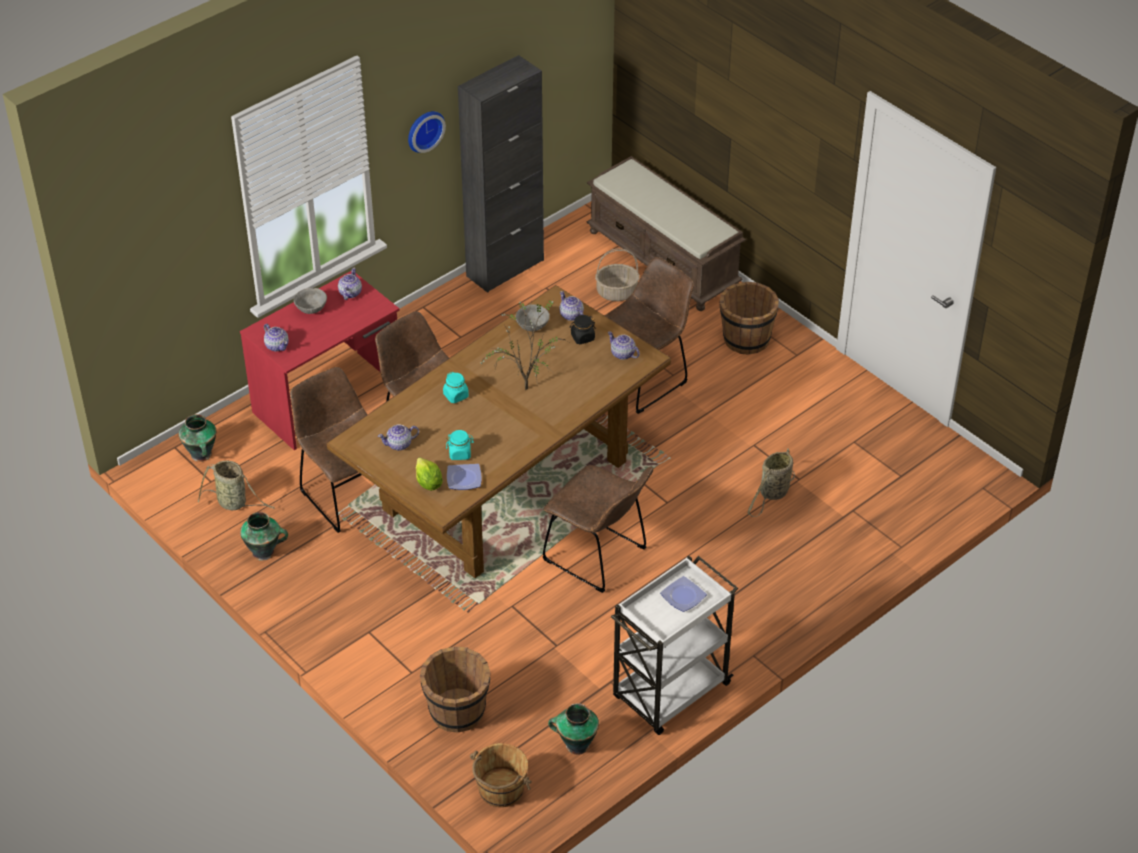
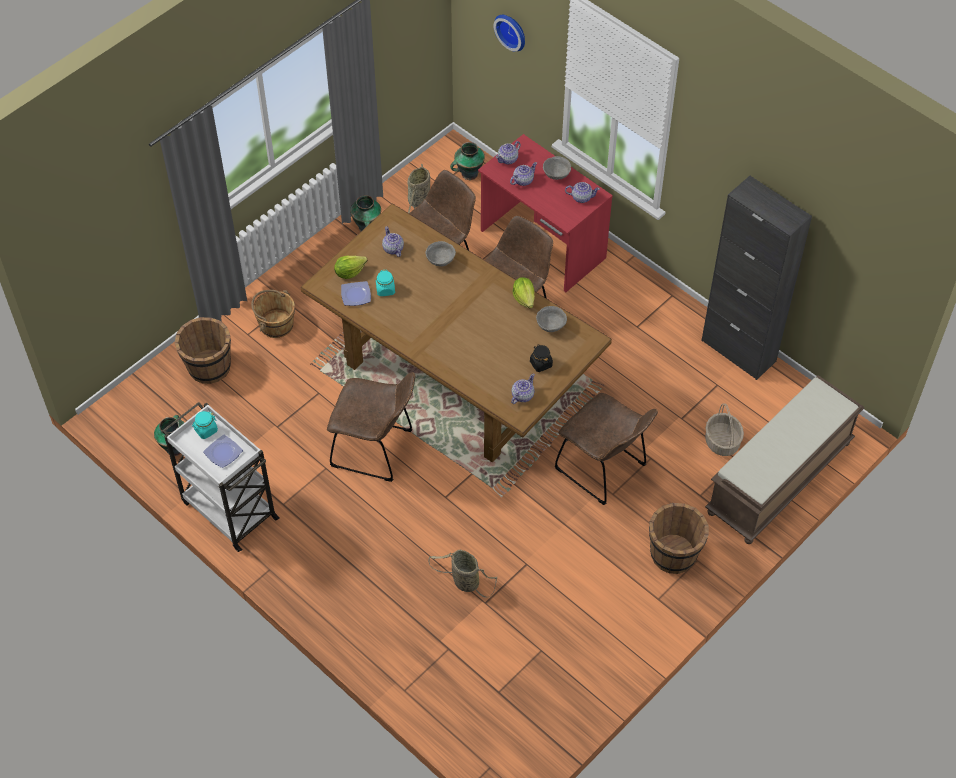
camera: 85 degrees right, 10 degrees up
(423, 130) = (718, 176): wall clock -> wall clock (512, 31)
(425, 406) = (440, 261): none -> grey bowl
(456, 396) = (454, 280): turquoise jar -> turquoise jar (206, 430)
(491, 343) = (524, 298): none -> lettuce
(500, 789) = (133, 401): brown bucket -> brown bucket (276, 324)
(525, 386) = (471, 327): potted plant -> none
(571, 315) = (569, 353): teapot -> teapot (523, 180)
(599, 557) = (376, 450): brown chair -> brown chair turned 105 degrees counterclockwise

